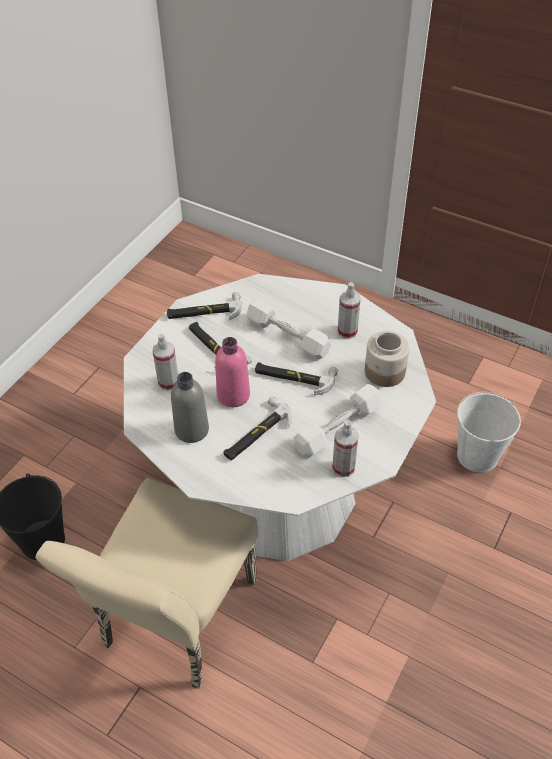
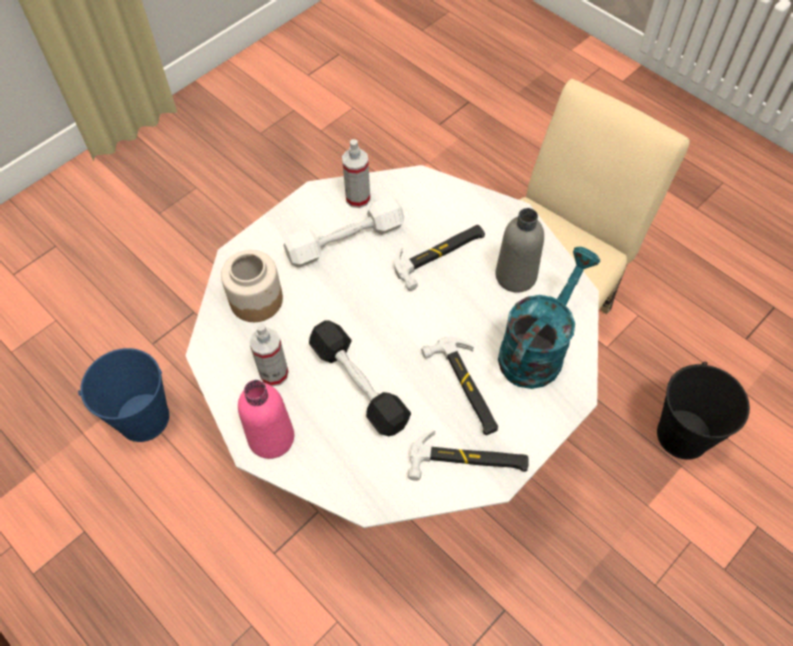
camera: 165 degrees left, 10 degrees up
(168, 382) = (537, 348): spray bottle -> turquoise watering can
(233, 395) = (456, 310): pink bottle -> pink bottle (271, 438)
(287, 336) = (359, 385): white dumbbell -> black dumbbell
(294, 377) = (372, 318): hammer -> none
(477, 456) = (143, 418): white bucket -> blue bucket

